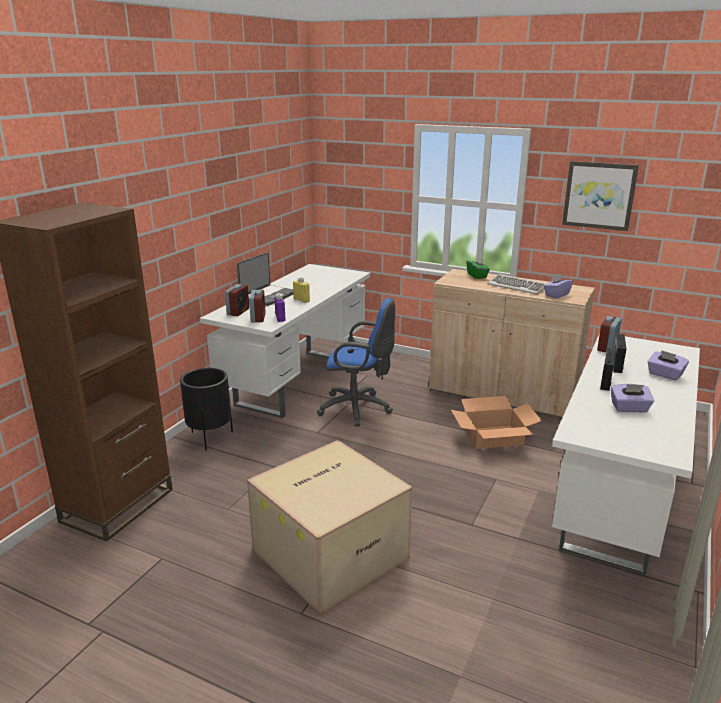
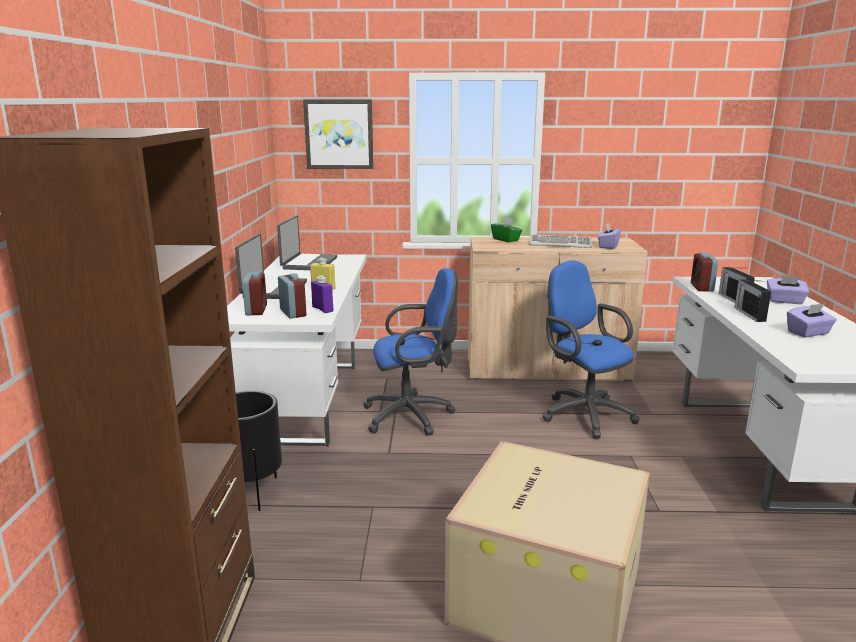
camera: 25 degrees left, 5 degrees down
(318, 275) = (308, 263): none -> laptop
(493, 437) = (583, 413): cardboard box -> blue office chair
(599, 195) = (621, 140): picture -> picture (339, 134)

